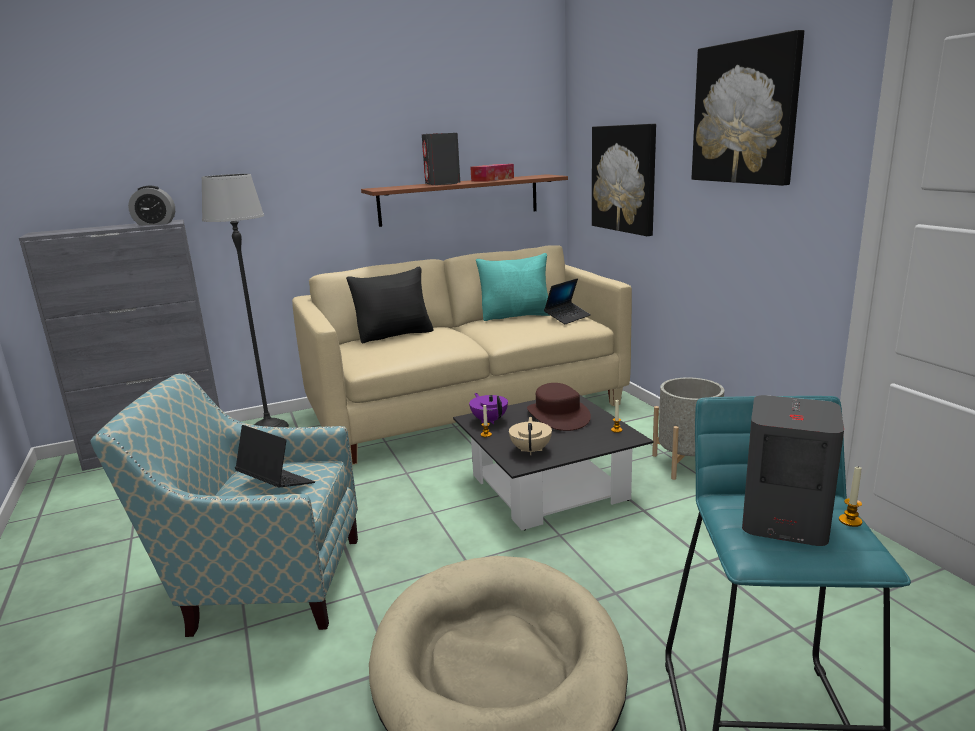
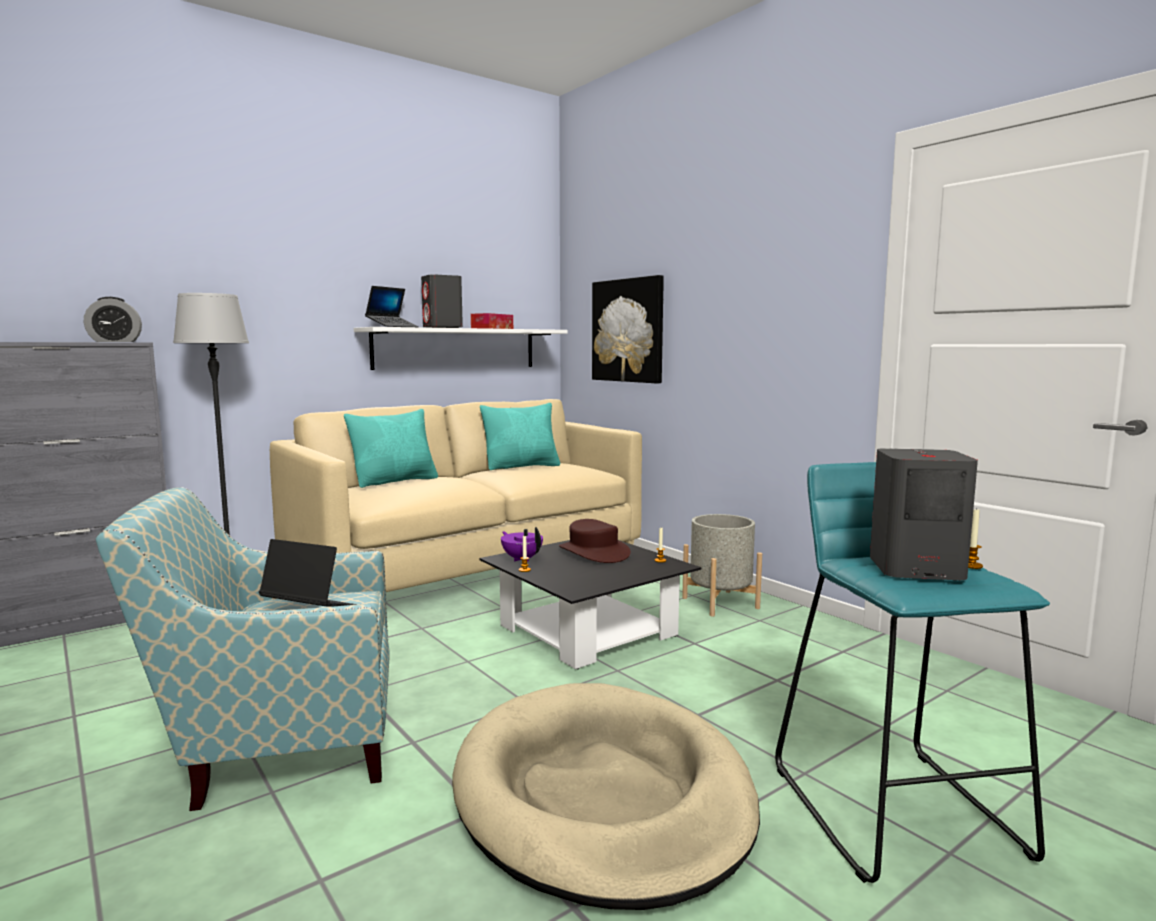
camera: 15 degrees left, 10 degrees down
(395, 335) = (395, 482): black pillow -> turquoise pillow
(459, 200) = (456, 348): brown shelf -> white shelf
(531, 450) = (581, 579): beige teapot -> none
(567, 317) = (577, 467): laptop -> laptop (392, 327)
(745, 113) = (758, 259): picture -> none

